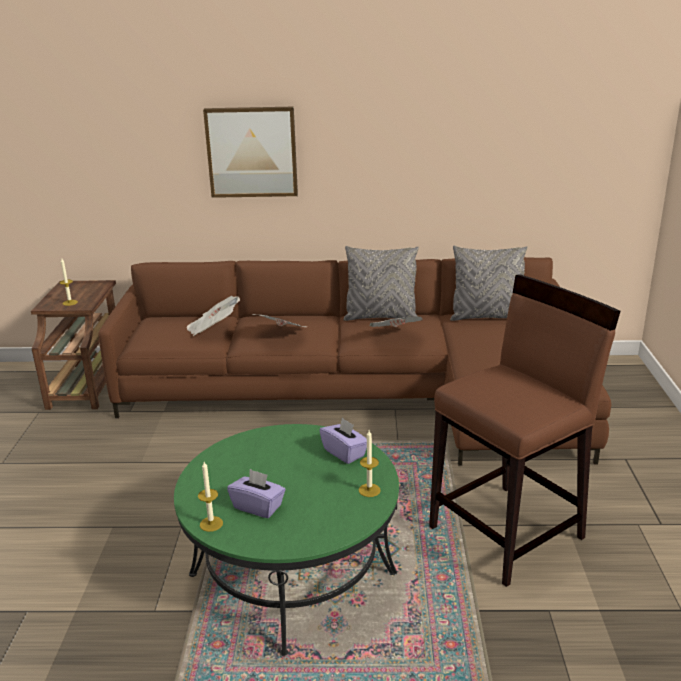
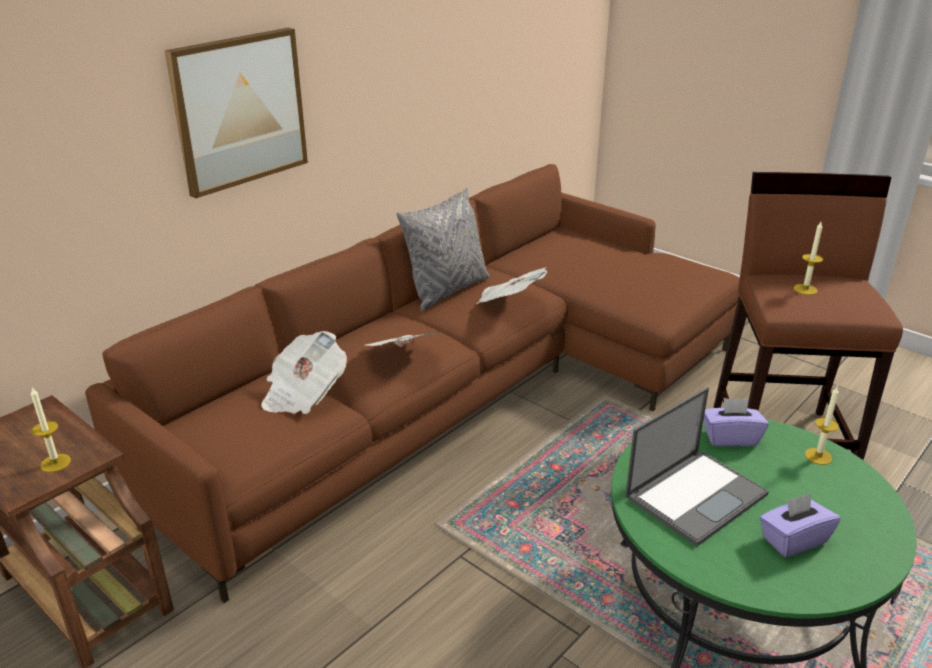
camera: 50 degrees left, 5 degrees up
(211, 524) = (804, 589): candle -> candle (805, 289)
(264, 461) = (696, 495): none -> laptop
(486, 317) = (532, 249): grey pillow -> none

